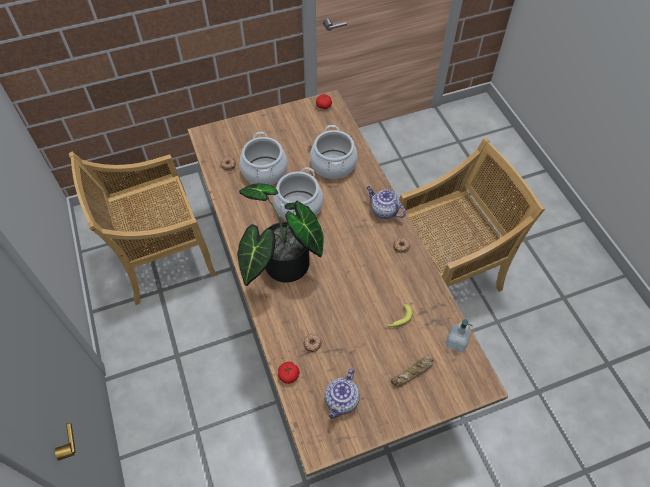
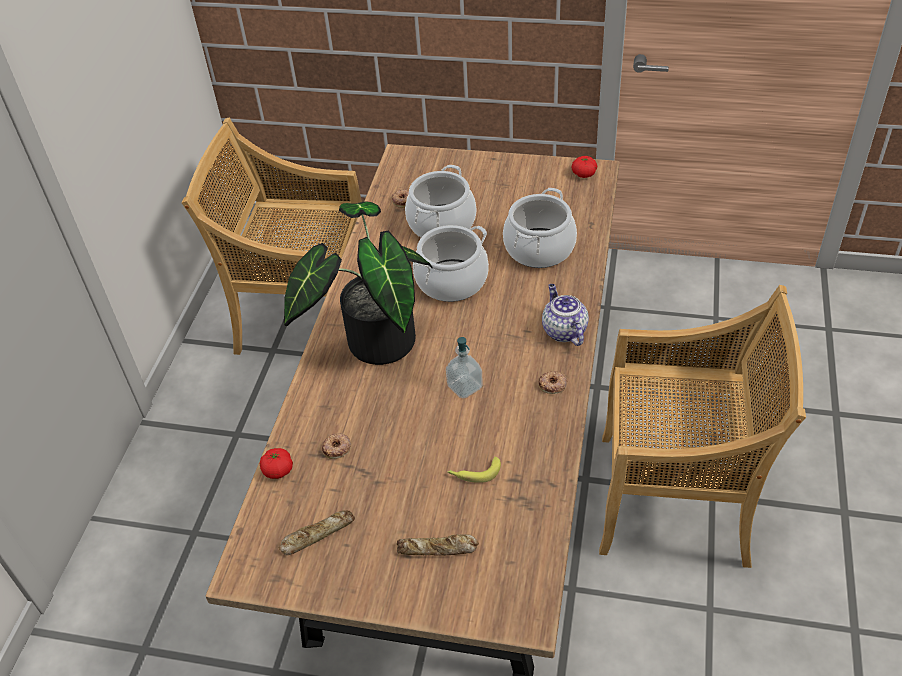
camera: 35 degrees right, 10 degrees down
(341, 401) = (317, 534): teapot -> bread
(456, 343) = (531, 542): soap dispenser -> soap dispenser (464, 387)

